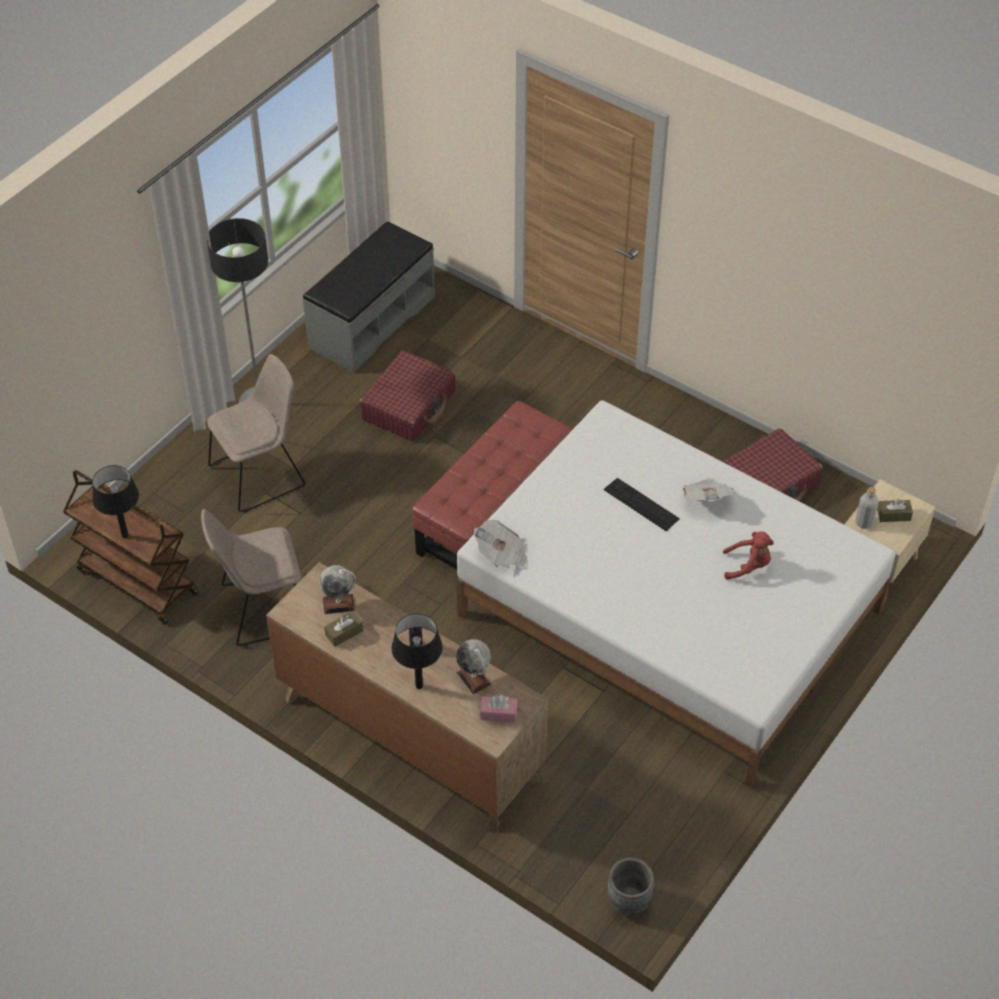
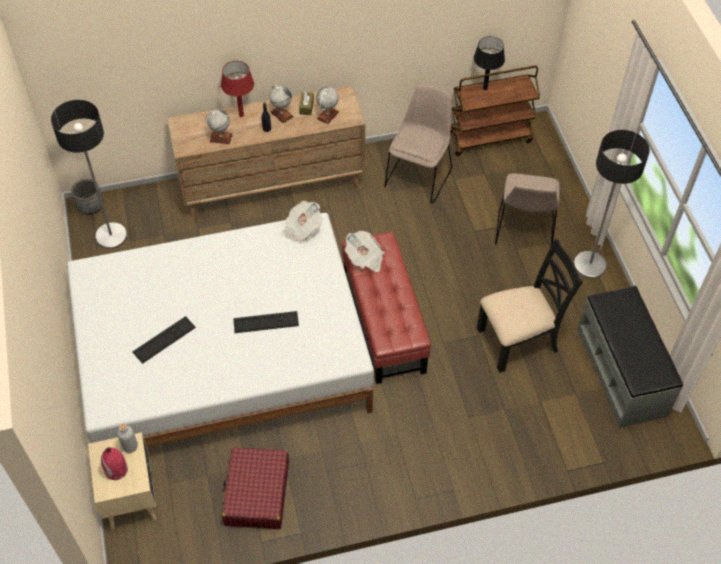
camera: 130 degrees right, 5 degrees up
(379, 647) = (282, 114): none -> globe
(409, 405) = (518, 340): red suitcase -> black chair
(419, 686) = (241, 115): black table lamp -> red table lamp
(498, 713) = (189, 133): pink tissue box -> none
(643, 840) = (111, 236): none -> floor lamp
(706, 499) = (233, 359): newspaper -> newspaper (365, 258)
(748, 566) = (164, 339): red plush toy -> keyboard
(893, 515) = (116, 470): brown tissue box -> red vase

